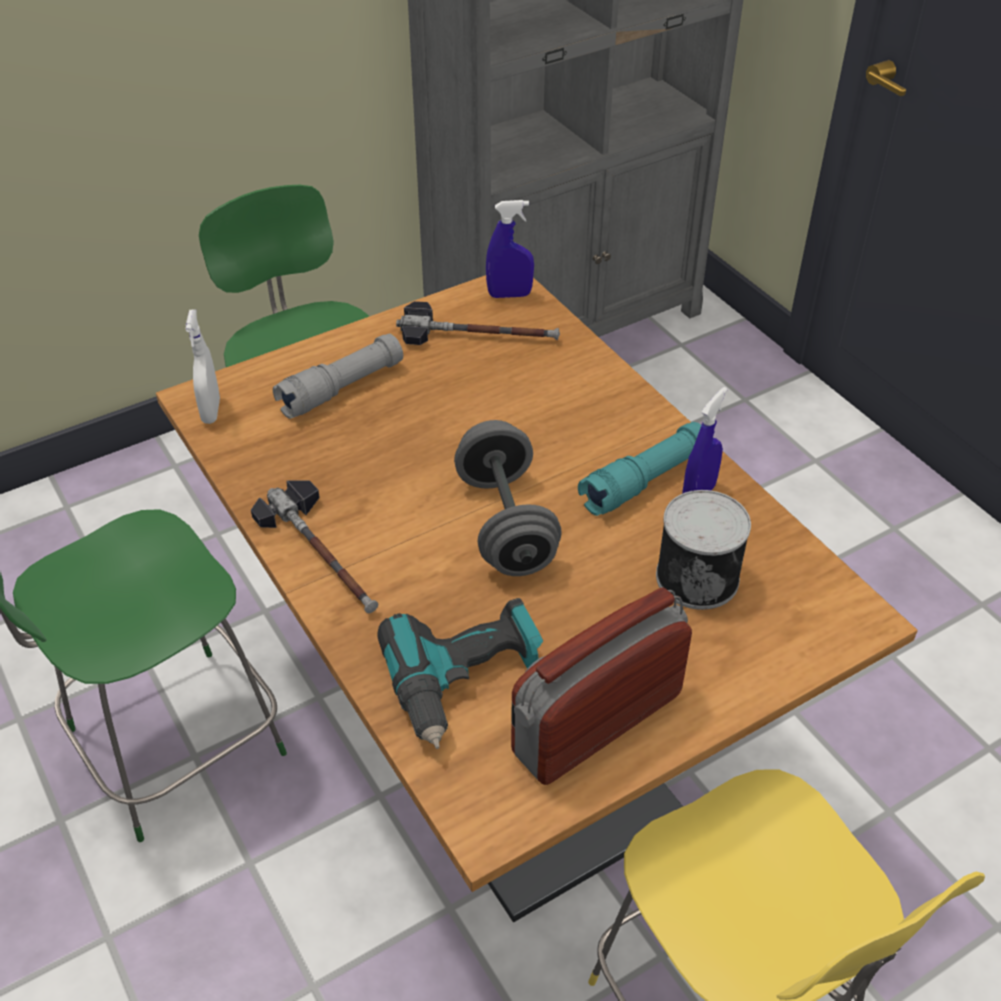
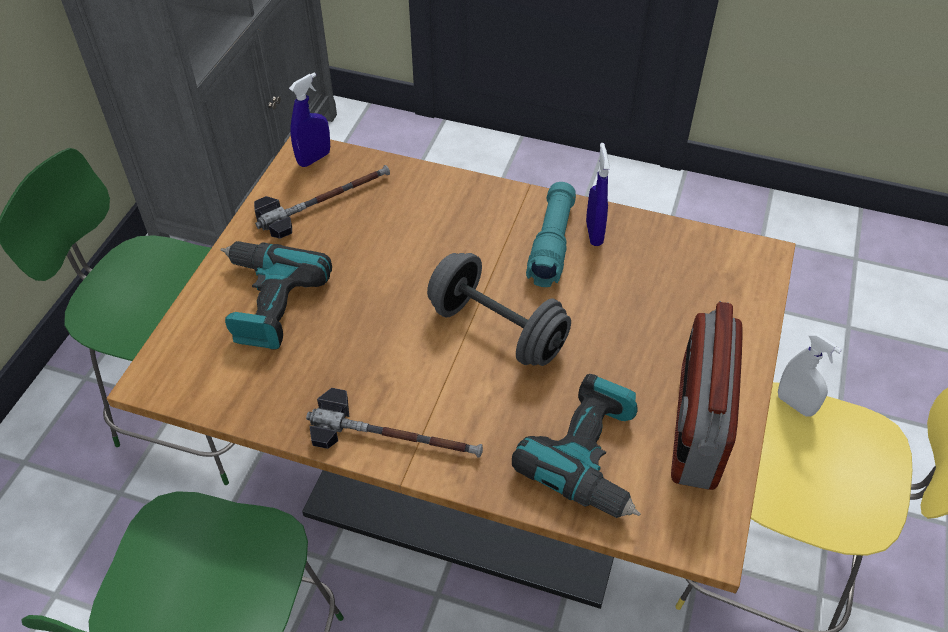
camera: 40 degrees left, 5 degrees up
(211, 411) = (176, 384): white spray bottle -> white spray bottle (795, 404)
(342, 388) = (265, 302): grey flashlight -> power drill
(698, 576) = (650, 288): can -> none

